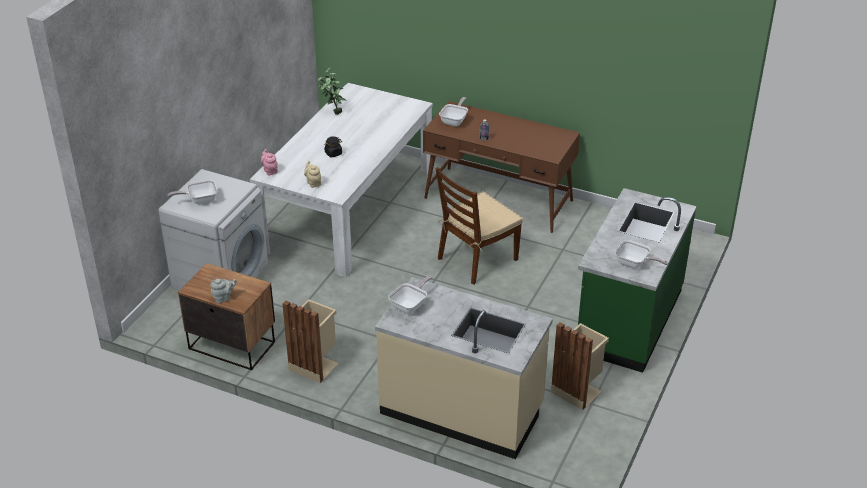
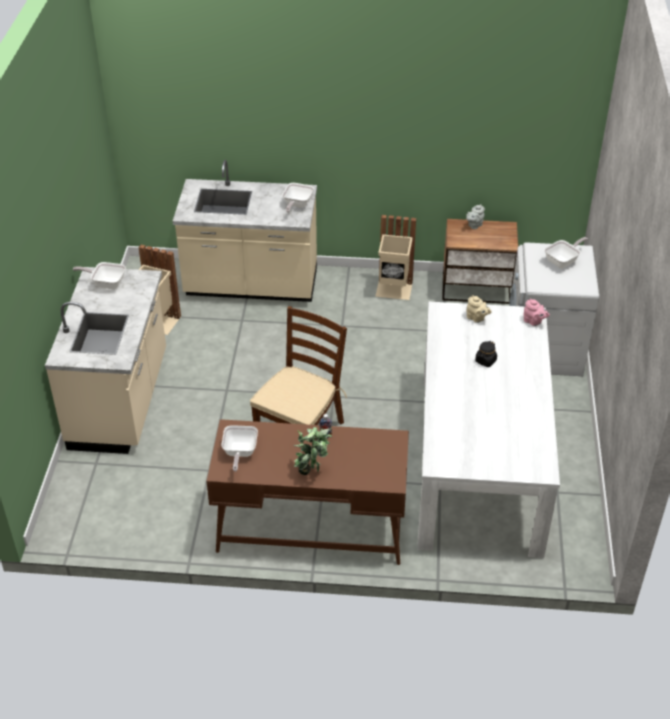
camera: 160 degrees right, 5 degrees up
(332, 112) = (536, 423): potted plant -> potted plant (312, 472)
(455, 121) = (377, 457): frying pan -> frying pan (239, 453)
(628, 320) = (121, 401): green counter -> beige counter

